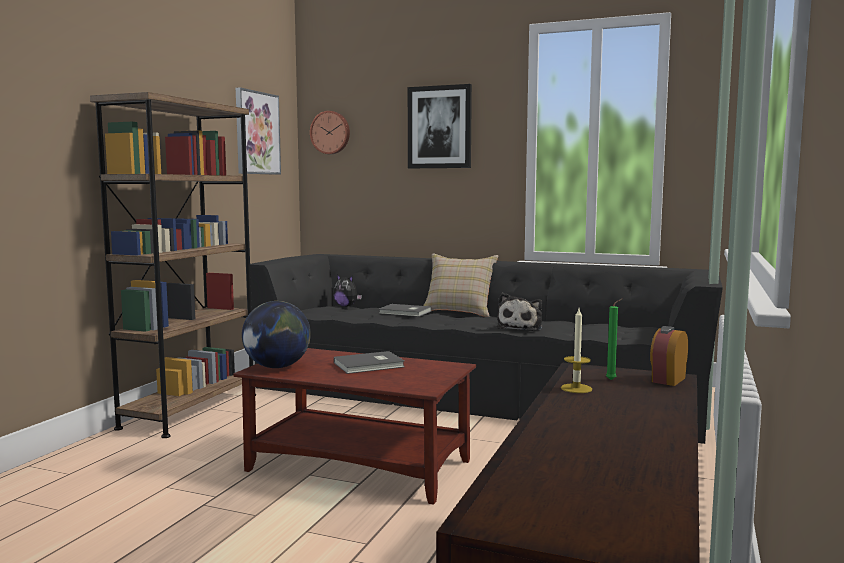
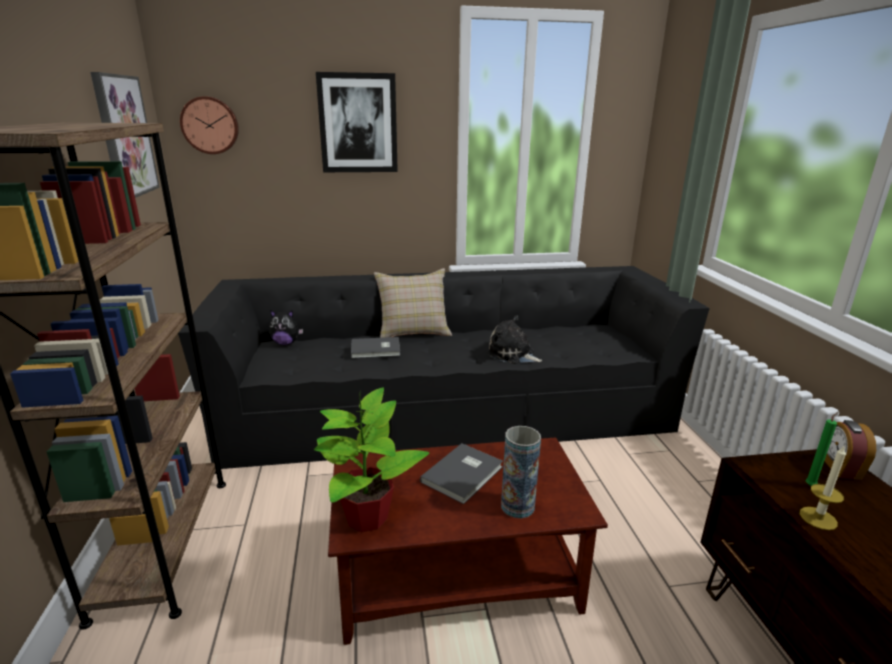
camera: 30 degrees left, 15 degrees up
(277, 367) = (367, 516): globe -> potted plant
(383, 380) = (517, 506): none -> vase
(521, 327) = (513, 355): plush toy -> plush toy turned 135 degrees clockwise

